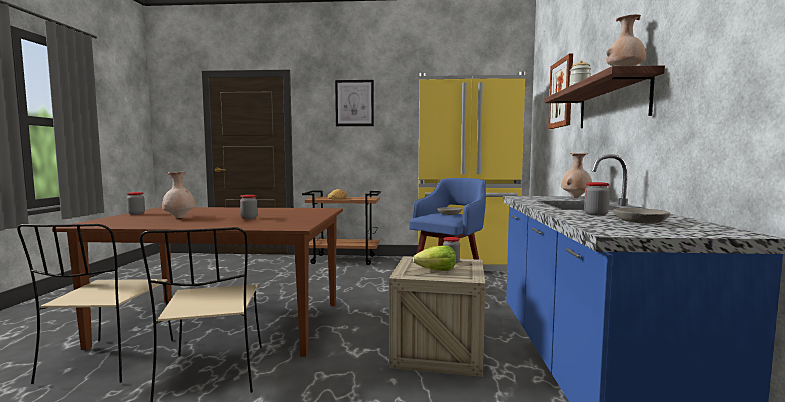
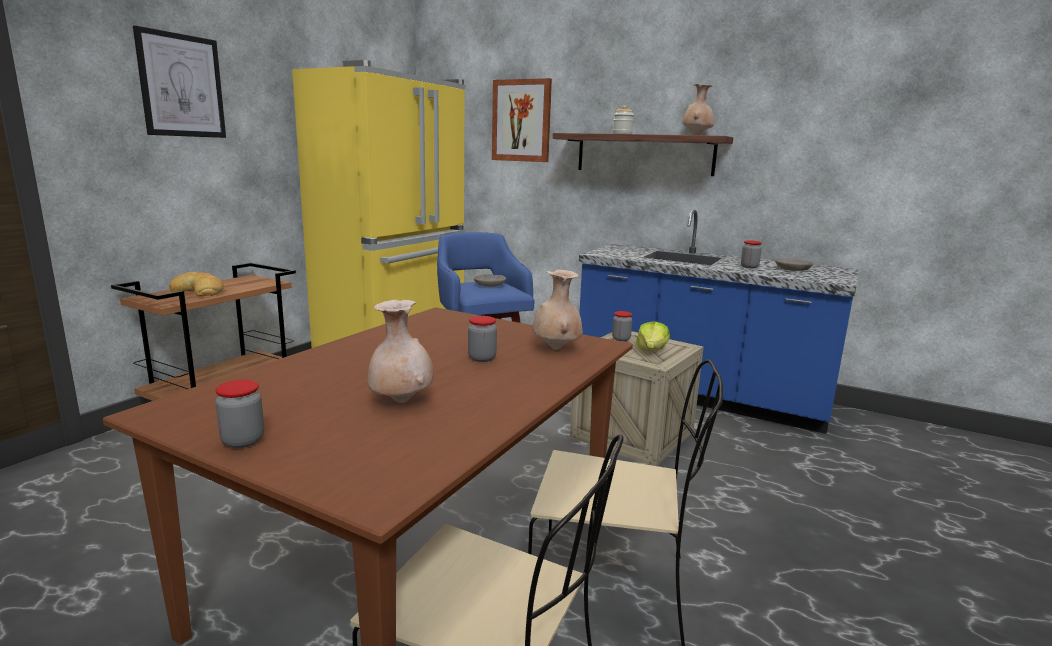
camera: 65 degrees left, 10 degrees up
(576, 198) = (627, 248): beige vase -> beige vase (556, 348)

